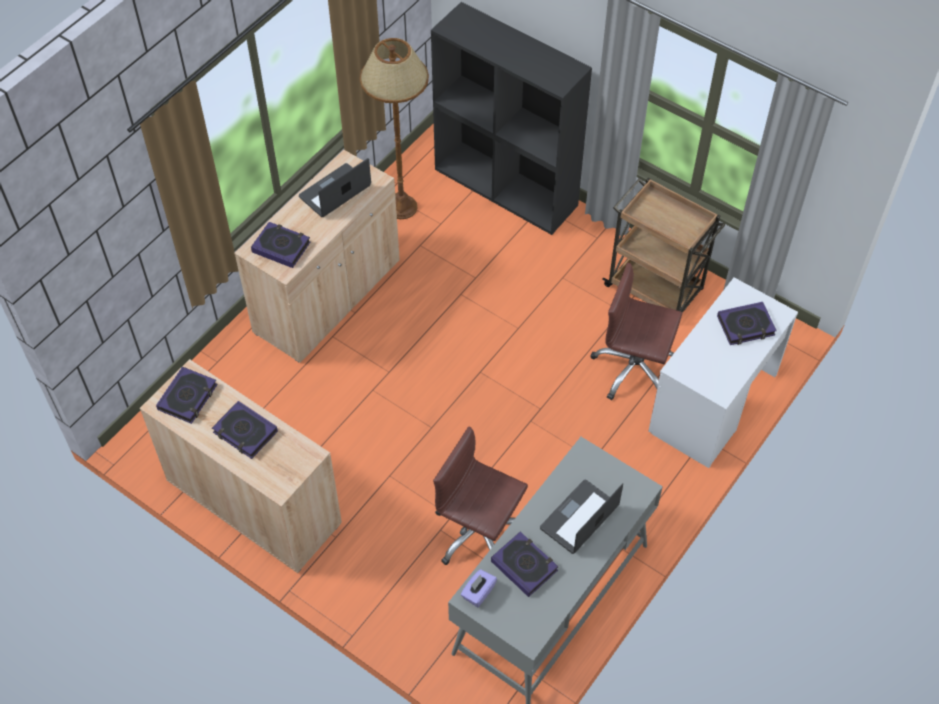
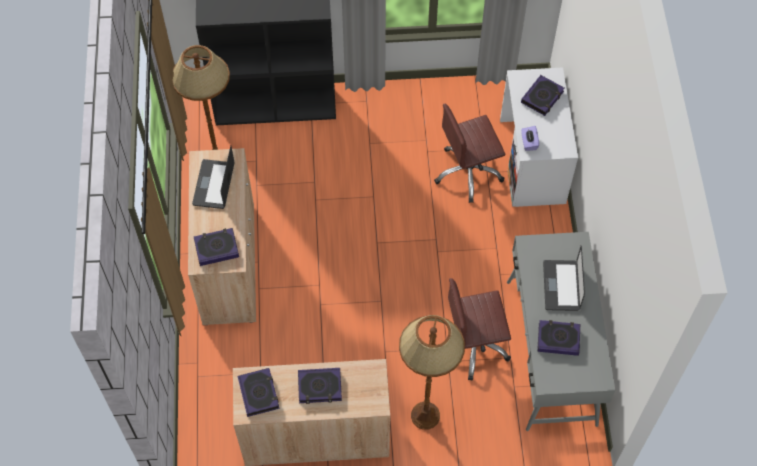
camera: 40 degrees left, 5 degrees up
(368, 562) = (425, 415): none -> brown floor lamp
(478, 592) = (548, 375): purple tissue box -> purple tissue box (529, 143)
(655, 289) = (433, 111): brown cart -> none

